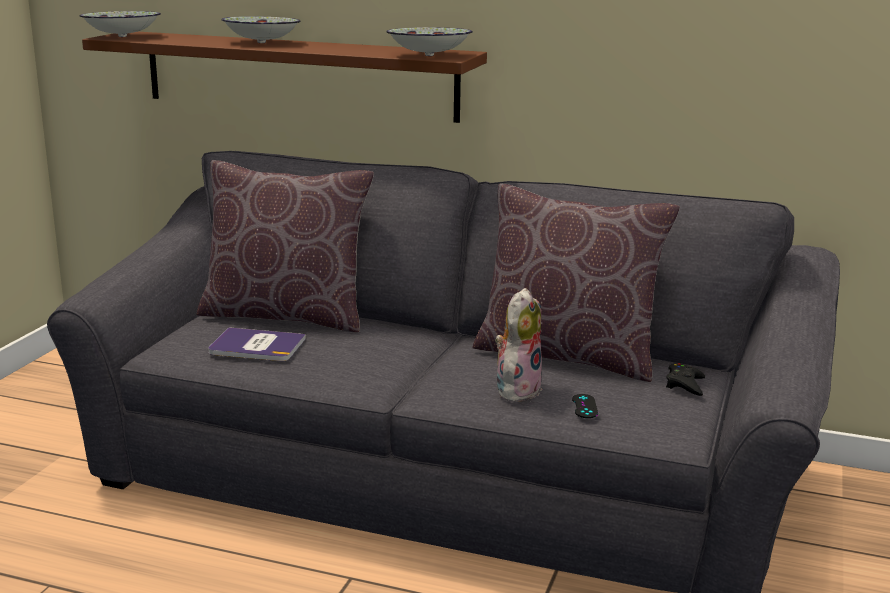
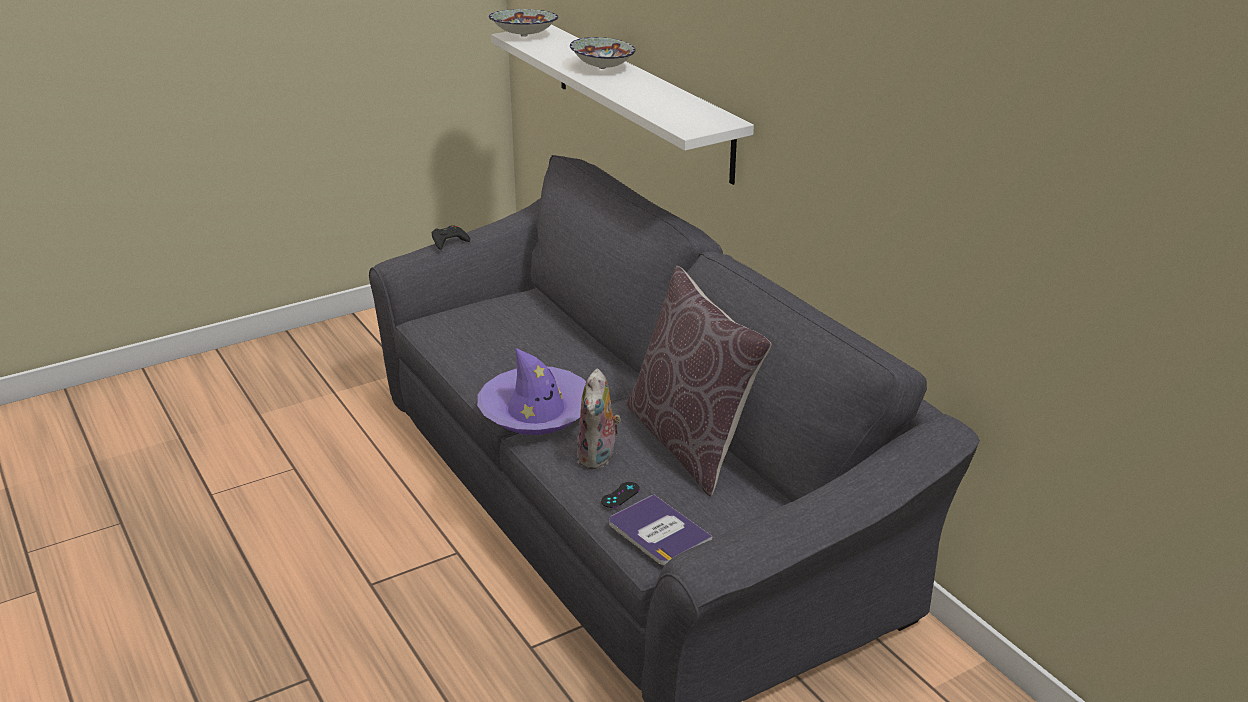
camera: 40 degrees right, 10 degrees up
(256, 346) = (485, 342): book -> book (658, 531)
(286, 315) = (547, 319): brown pillow -> none
(298, 75) = (641, 100): brown shelf -> white shelf
(400, 378) = (536, 411): none -> purple hat
(429, 55) = (683, 121): bowl -> none
(517, 389) = (599, 457): plush toy -> plush toy turned 120 degrees clockwise
(685, 384) = (734, 511): black game controller -> black game controller (449, 241)

